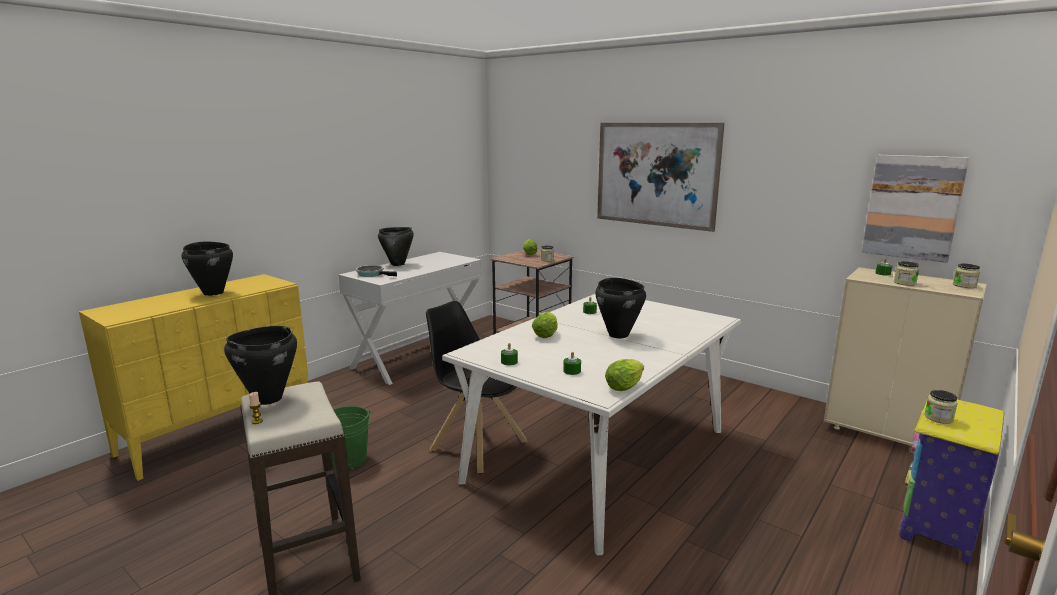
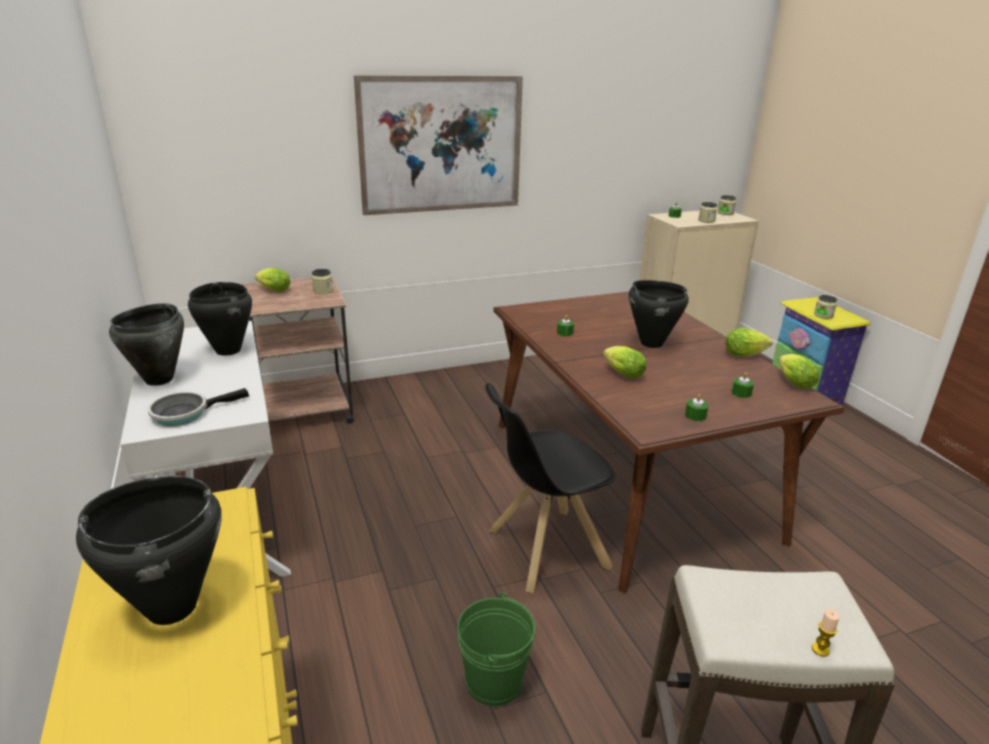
camera: 60 degrees left, 10 degrees up
(267, 399) = (740, 627): black cooking pot -> black cooking pot (227, 351)
(599, 456) = (628, 478): white dining table -> brown dining table
(656, 365) = (746, 355): none -> lettuce
(912, 207) = (679, 153): picture -> none

